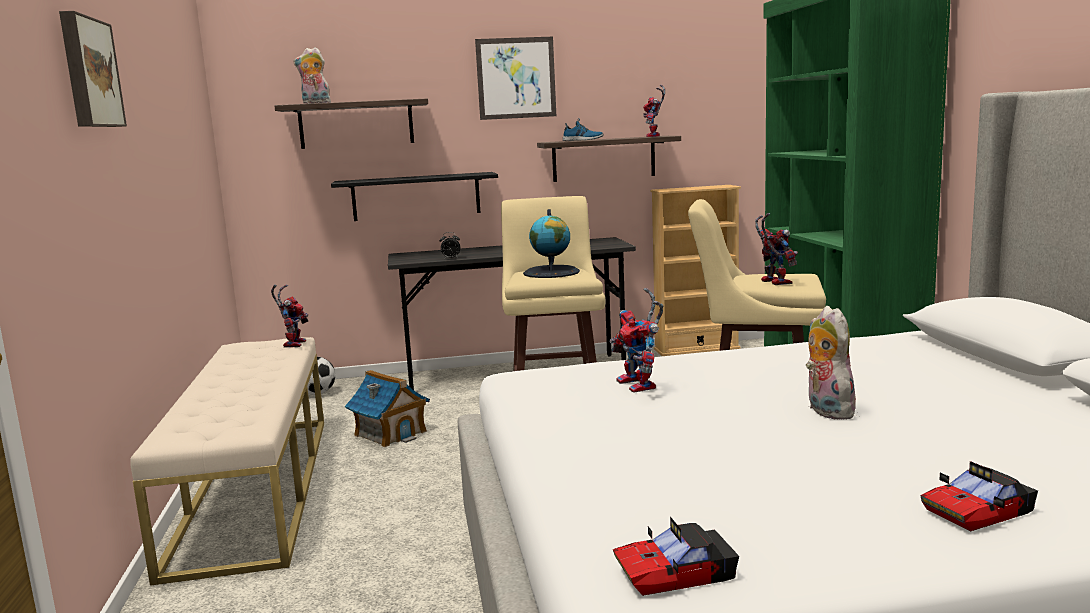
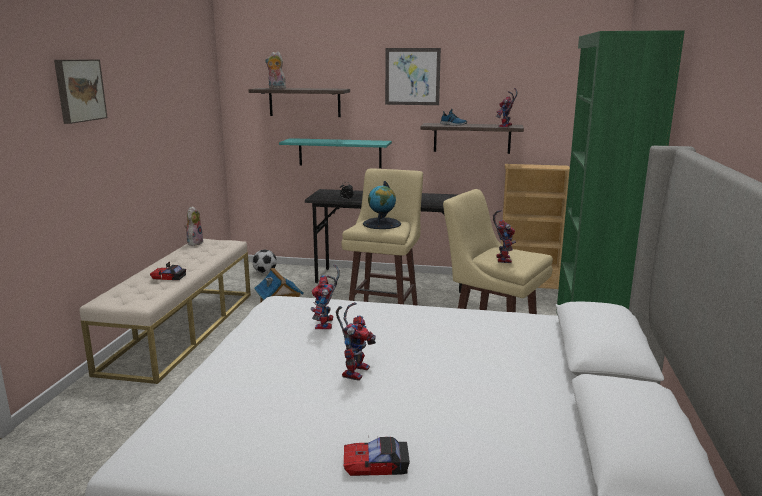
camera: 20 degrees right, 5 degrees up
(293, 343) = (227, 245): toy robot -> toy robot (354, 370)
(416, 196) = (339, 153): black shelf -> turquoise shelf
(675, 573) = (172, 453): toy car -> toy car (168, 277)
(826, 411) = (404, 369): plush toy -> plush toy (194, 243)

